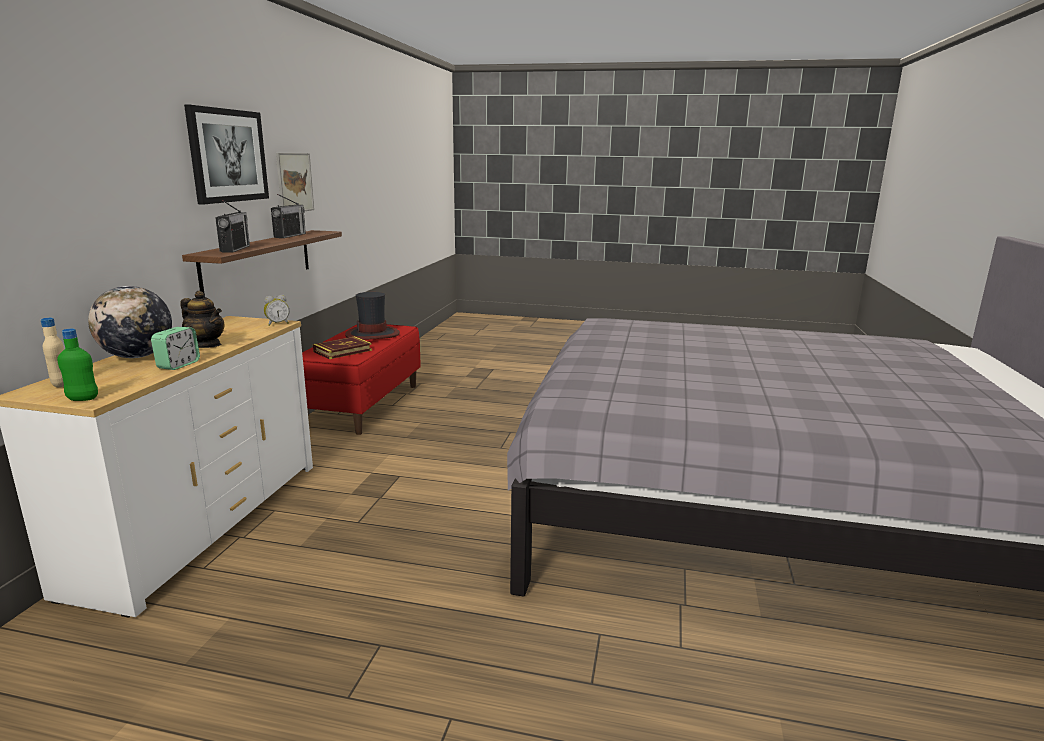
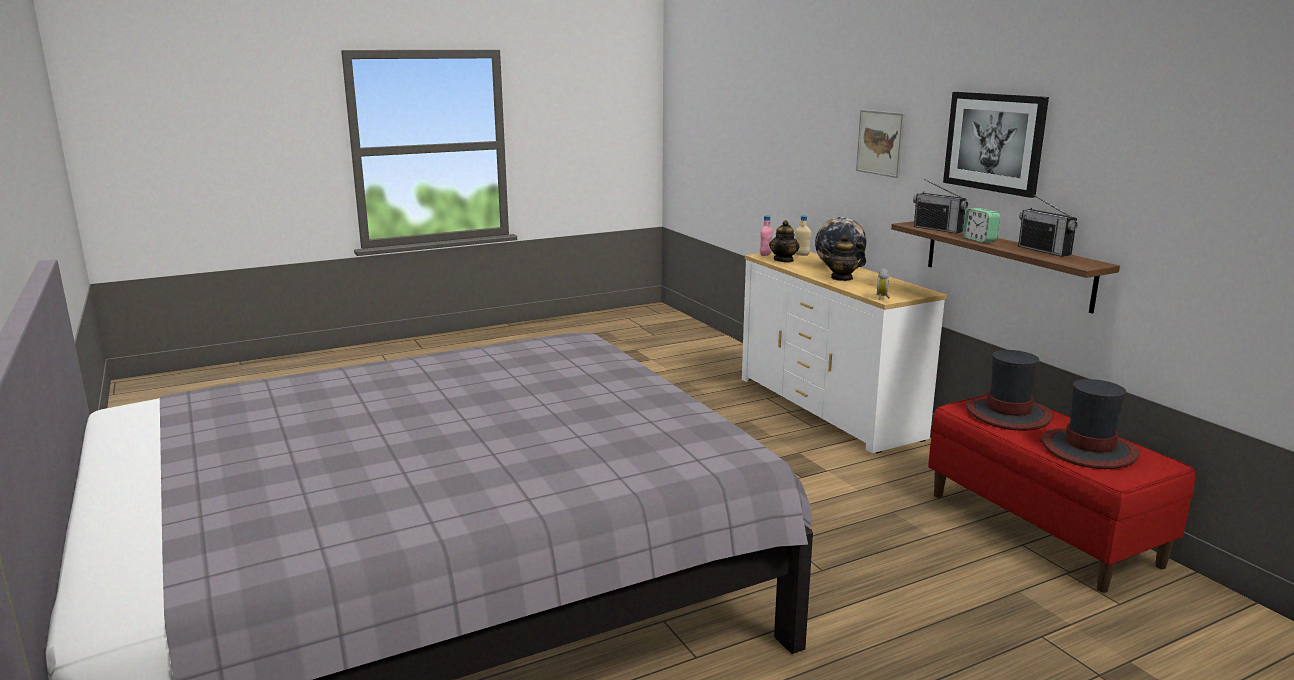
camera: 140 degrees right, 0 degrees up
(82, 399) = (765, 255): green bottle -> pink bottle
(119, 382) = (784, 260): none -> teapot
(178, 365) = (799, 269): alarm clock -> alarm clock (979, 240)
(294, 182) = (1100, 191): picture -> picture (880, 143)
(342, 351) = (1008, 414): book -> hat

